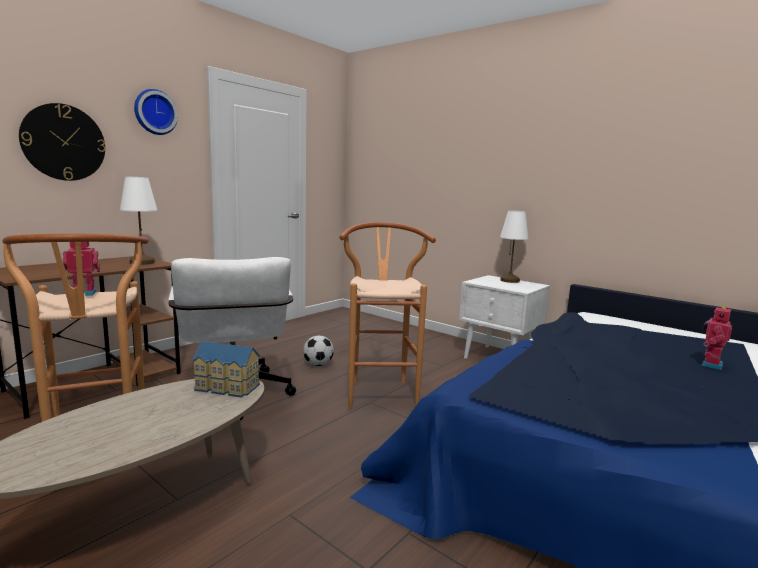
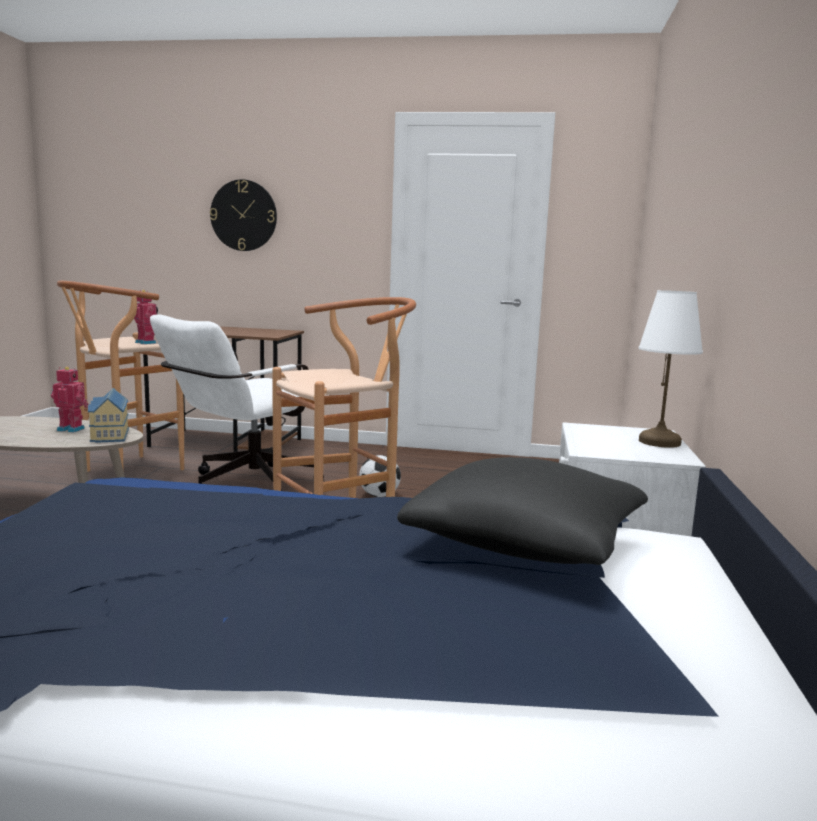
camera: 60 degrees right, 0 degrees up
(142, 262) = (266, 333): white table lamp -> none
(154, 112) = (328, 176): wall clock -> none
(604, 328) = (526, 542): none -> black pillow
(710, 364) = (395, 639): toy robot -> toy robot (72, 429)

